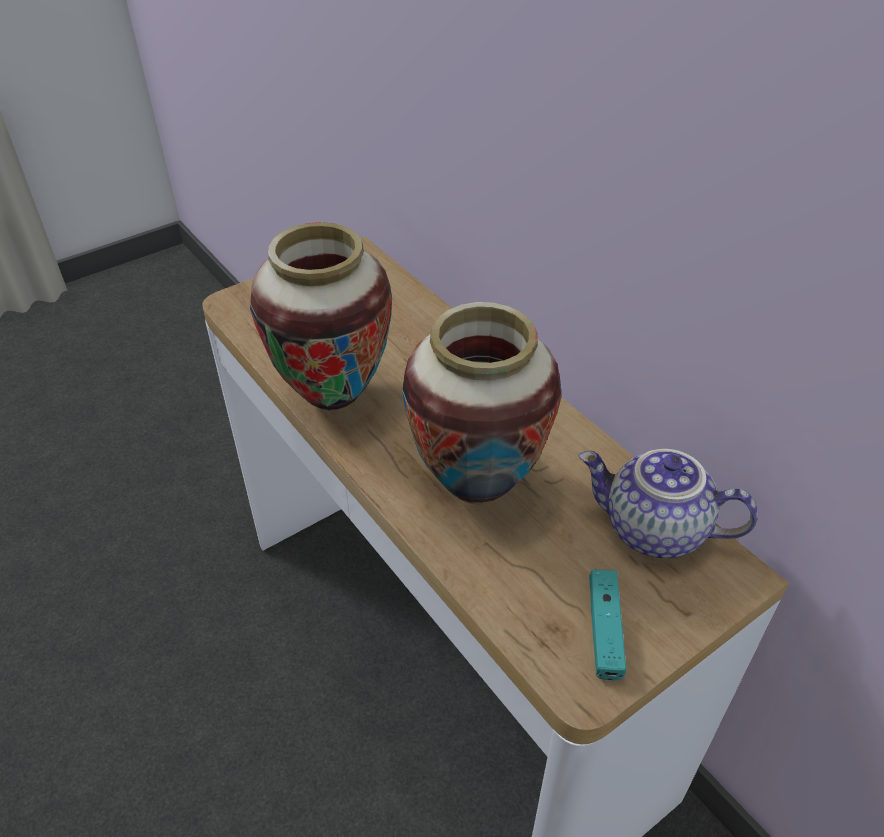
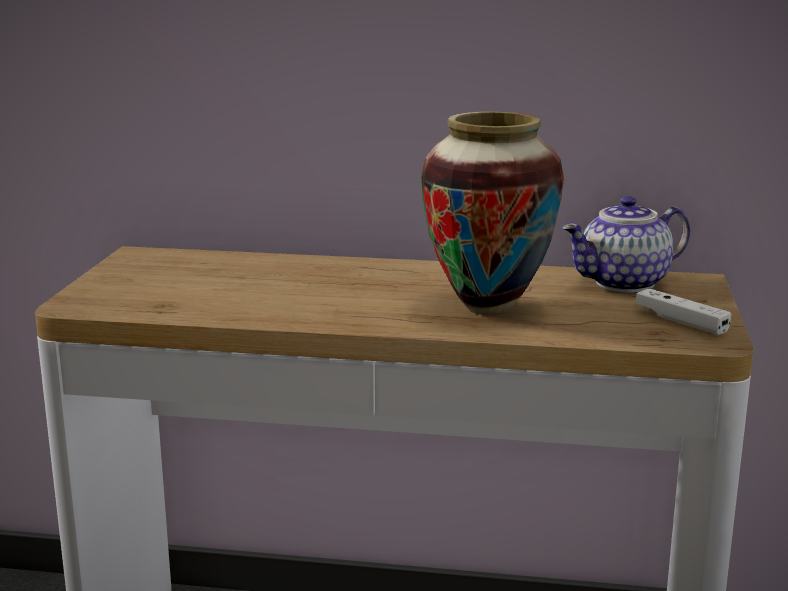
camera: 45 degrees left, 25 degrees down
(334, 398) = (291, 313): vase -> none
(604, 630) = (681, 321): turquoise game controller -> white game controller

